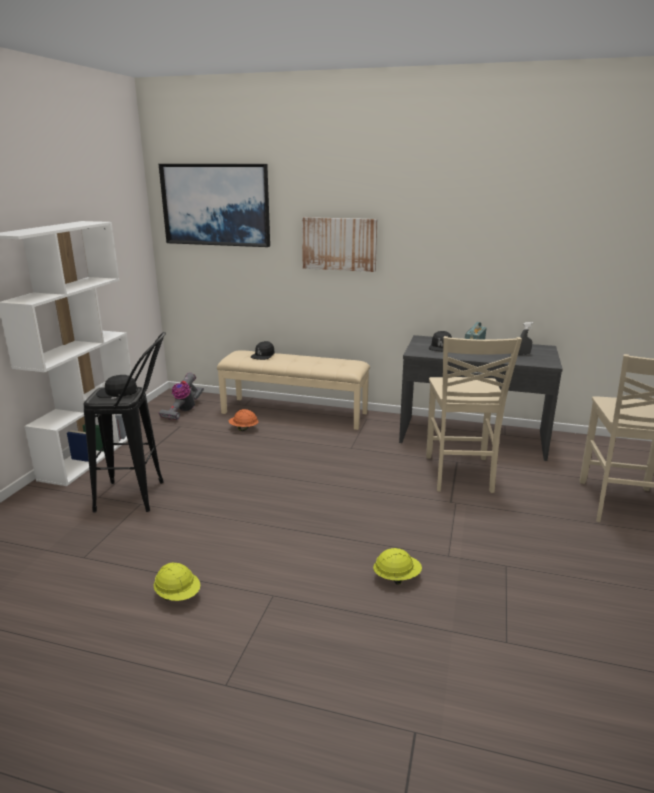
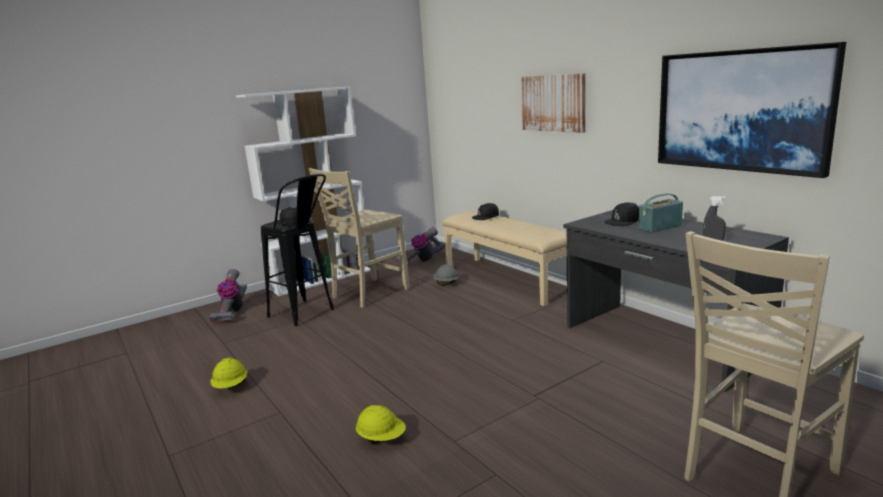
camera: 40 degrees right, 5 degrees down
(30, 520) = (232, 312): none -> vacuum cleaner
(216, 205) = (464, 70): picture -> picture (741, 110)
(243, 428) = (445, 283): orange hard hat -> grey hard hat
(459, 475) = (585, 374): beige chair -> beige chair (368, 293)

